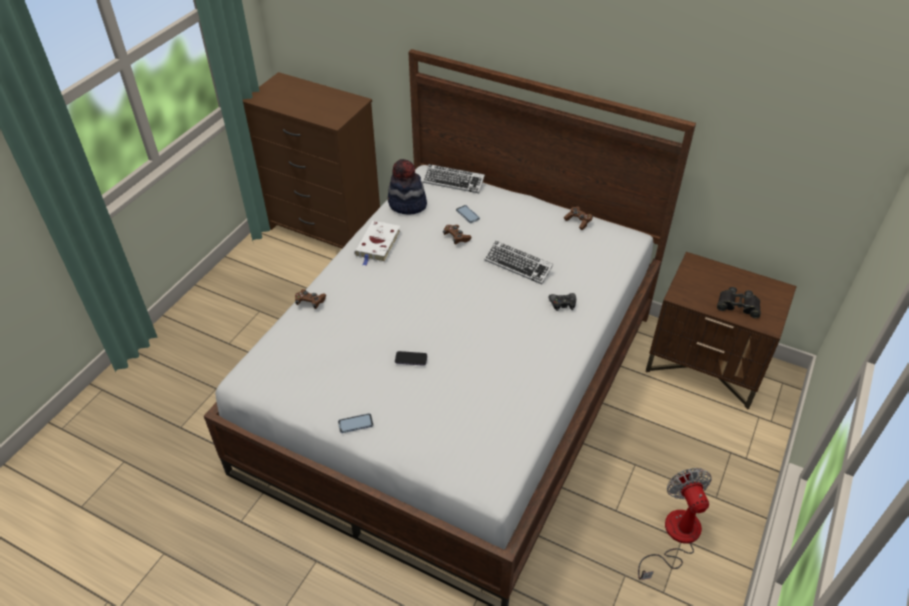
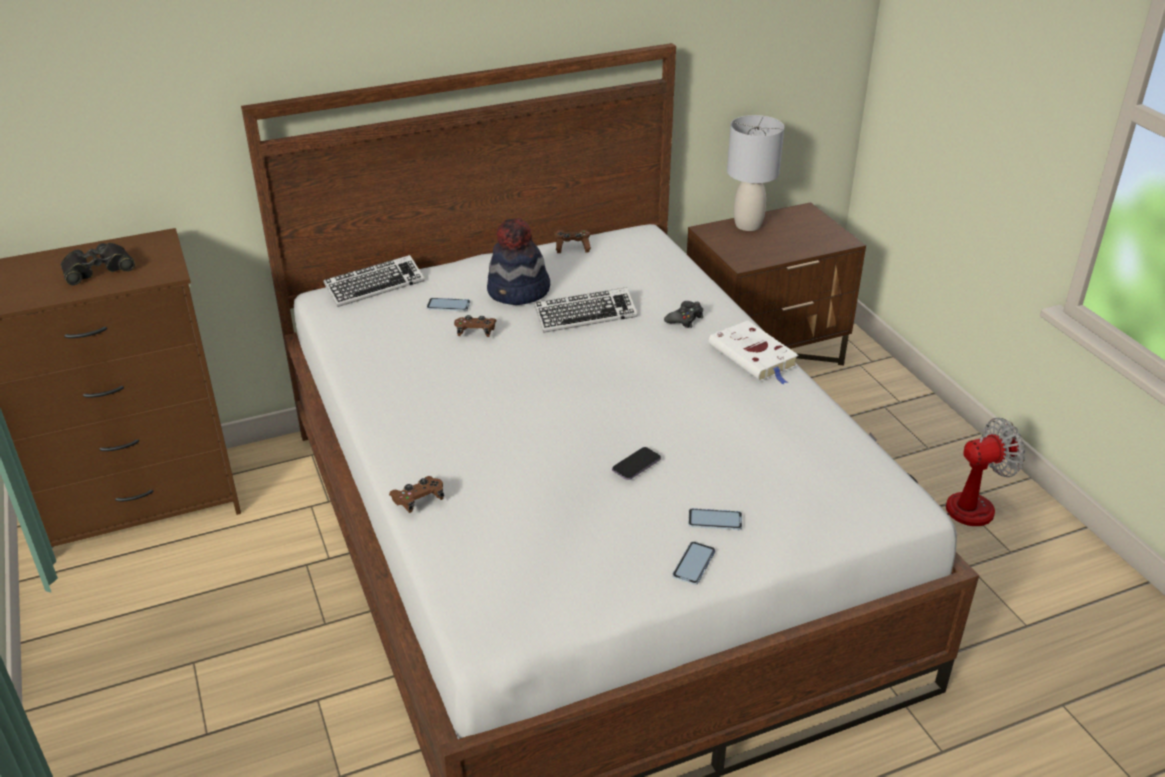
camera: 50 degrees left, 10 degrees down
(378, 245) = (396, 394): white book -> white book (754, 357)
(397, 413) = (715, 520): none -> phone
(407, 204) = (357, 336): hat -> hat (518, 292)
(675, 537) = (951, 503): fan -> fan turned 135 degrees clockwise
(725, 274) = (748, 225): none -> grey table lamp
(738, 305) = (798, 241): black binoculars -> black binoculars (97, 269)

